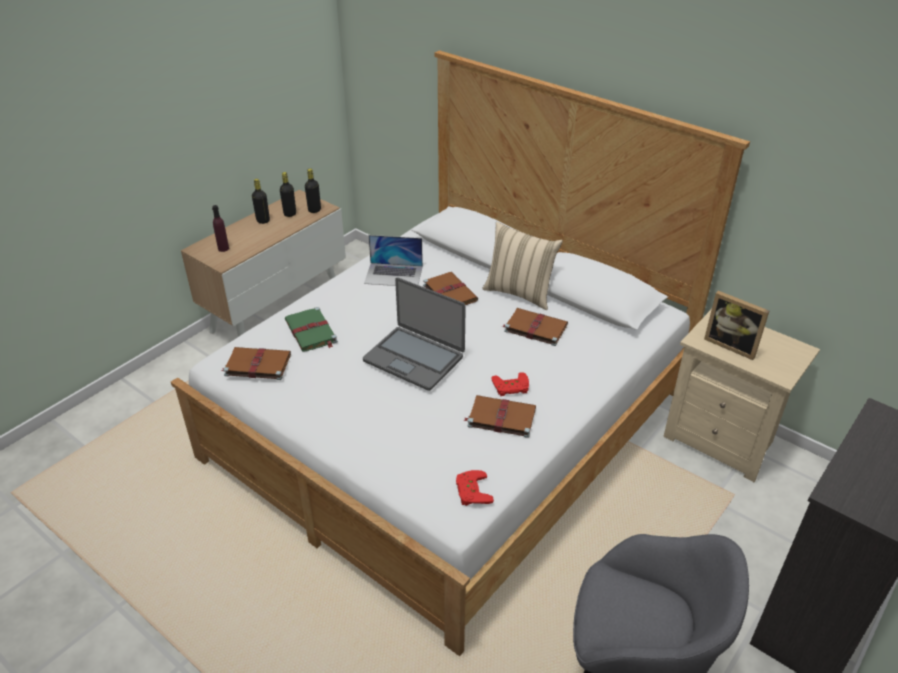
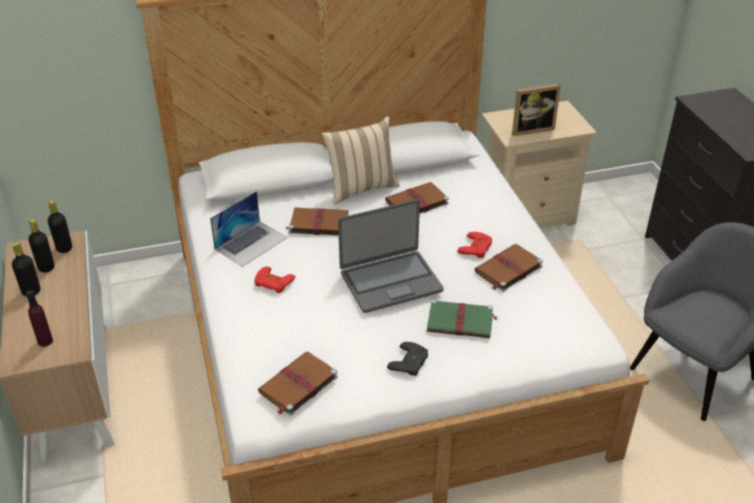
camera: 55 degrees left, 0 degrees up
(311, 332) = (285, 328): green book -> green book (461, 322)
(330, 411) = (411, 363): none -> black game controller
(470, 491) = (576, 322): red game controller -> red game controller (272, 283)

